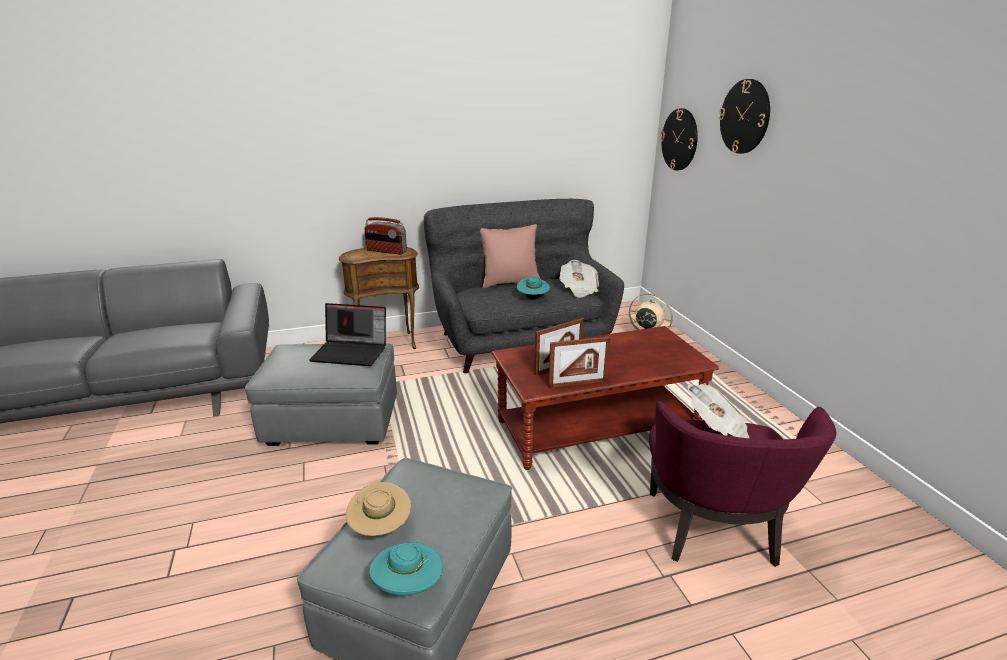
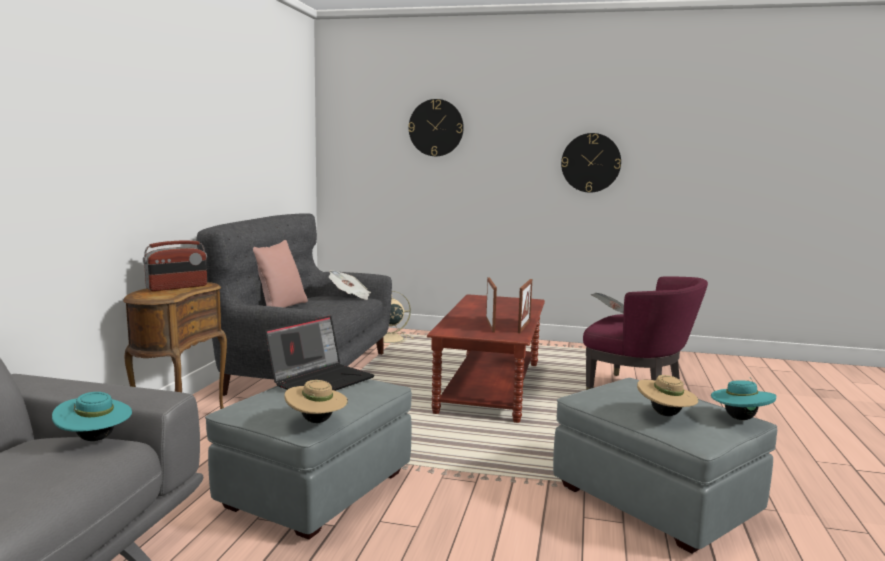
camera: 60 degrees left, 15 degrees down
(273, 377) = (316, 422): none -> beige hat
(533, 298) = (337, 309): turquoise hat -> turquoise hat (95, 439)
(679, 139) = (354, 154): wall clock -> wall clock (590, 163)

